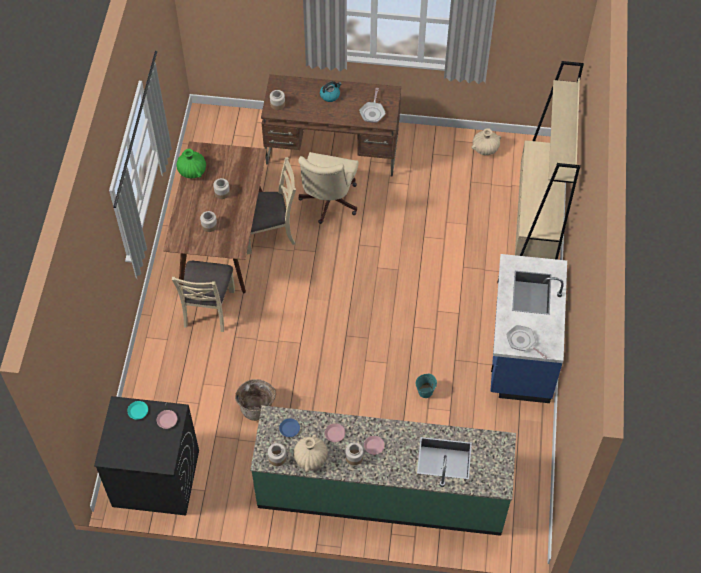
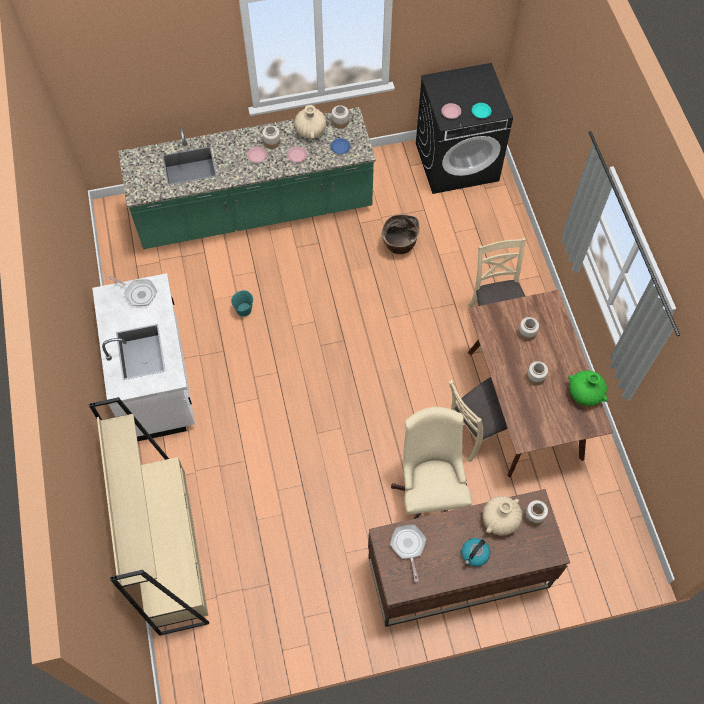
camera: 160 degrees right, 5 degrees up
(485, 148) = (264, 645): beige vase -> beige vase (500, 519)
(520, 351) = (157, 381): blue counter -> white counter

